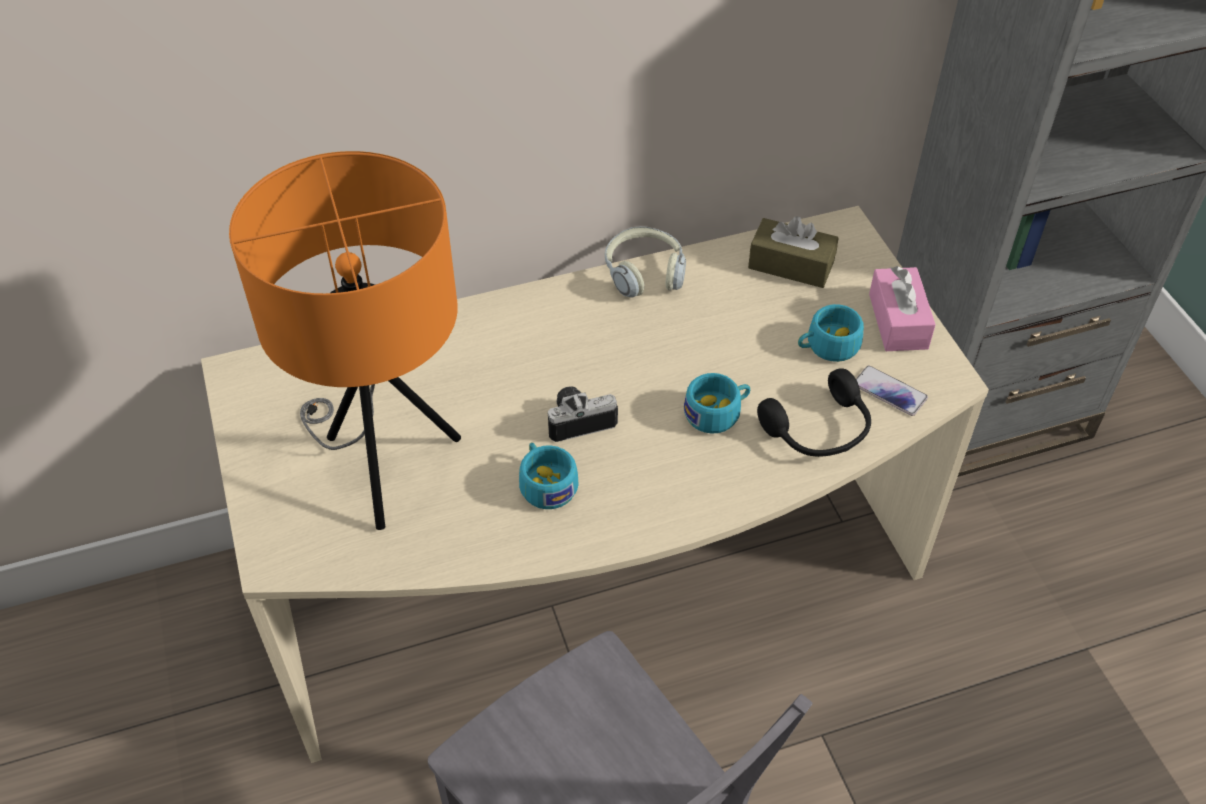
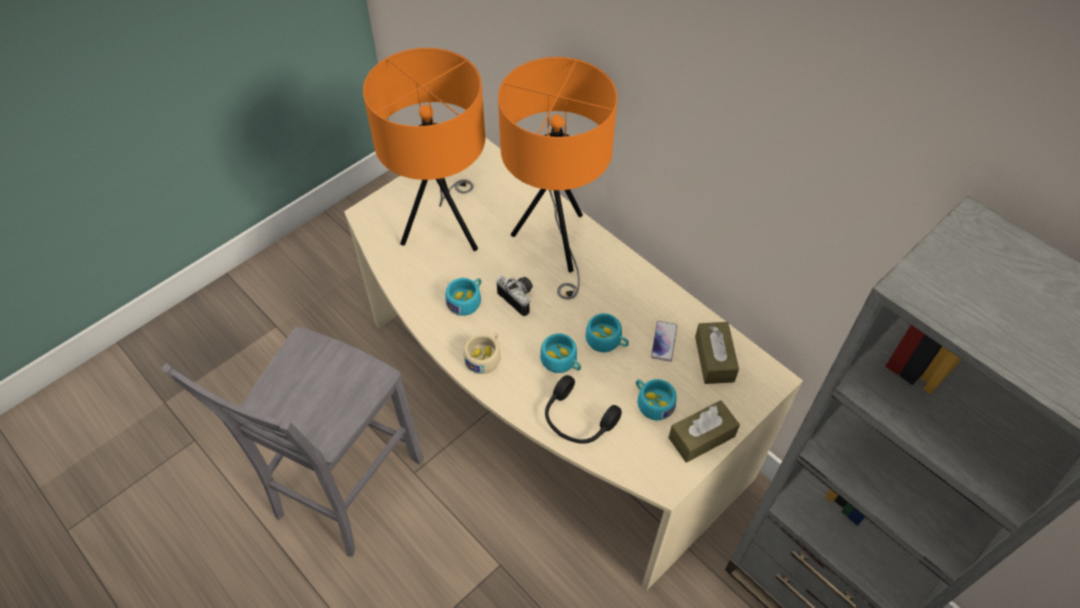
camera: 65 degrees right, 5 degrees up
(509, 346) = (555, 245): none -> orange table lamp
(644, 272) = (655, 284): headphones -> none
(662, 496) = (485, 357): none -> beige cup
(708, 353) = (607, 341): none -> turquoise cup
(889, 391) = (633, 450): phone -> phone (664, 341)
(898, 321) = (701, 437): pink tissue box -> brown tissue box

